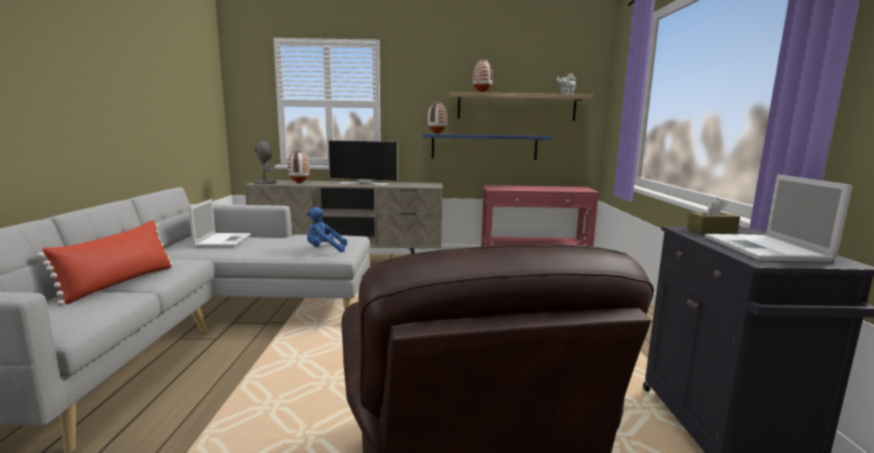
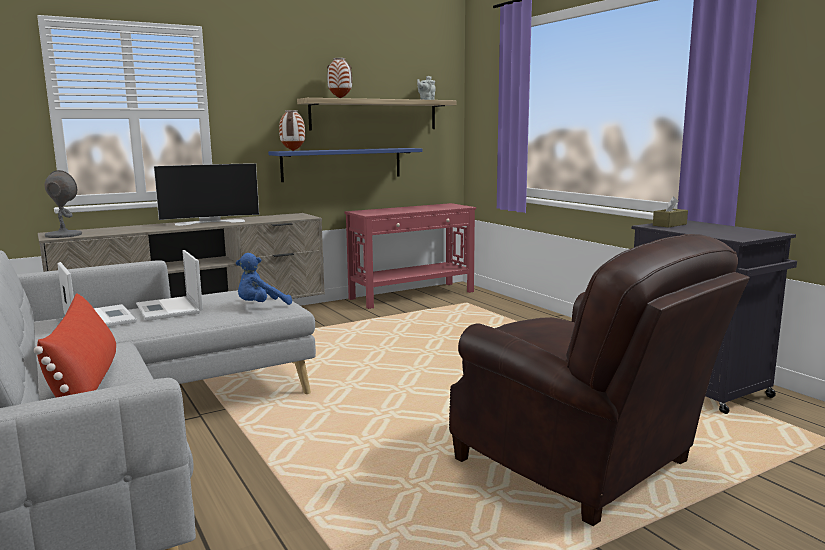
camera: 30 degrees left, 0 degrees up
(299, 183) = (120, 230): vase -> none
(766, 249) = (723, 231): laptop -> laptop (169, 309)

